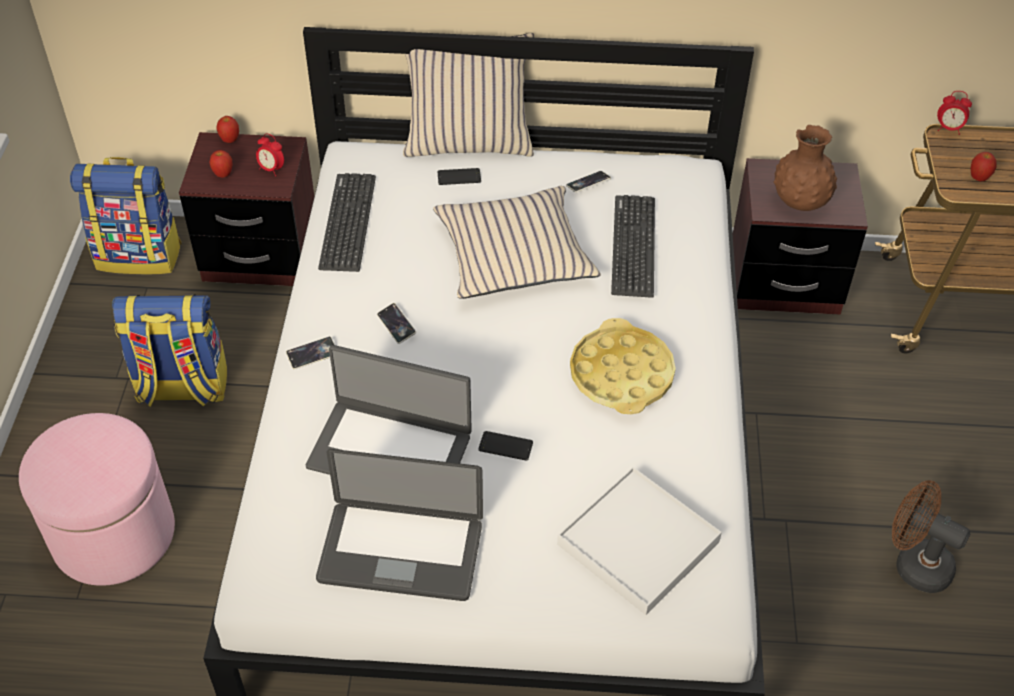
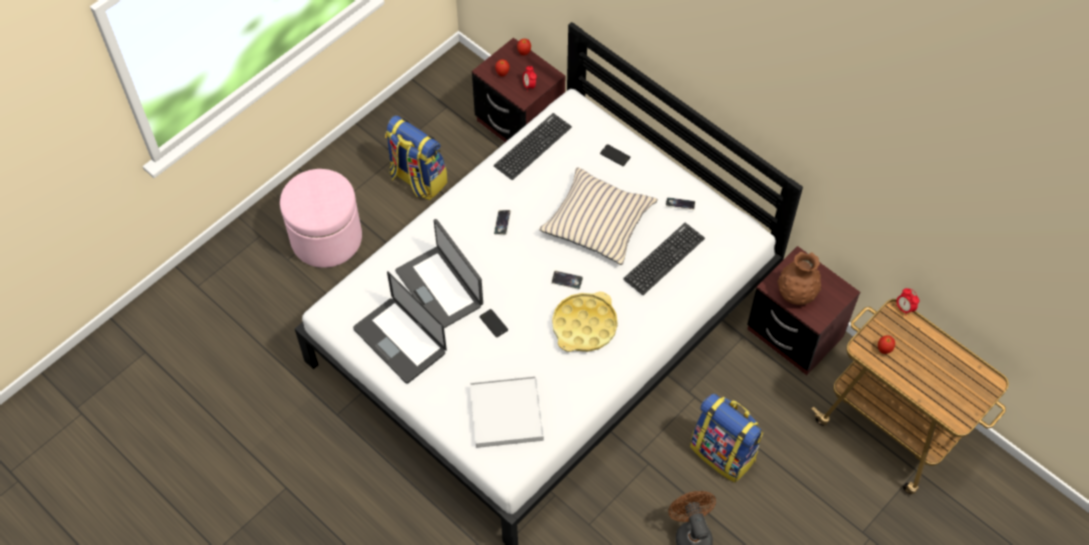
camera: 40 degrees right, 10 degrees up
(140, 255) = (459, 84): backpack -> backpack (724, 453)
(312, 355) = (449, 213): phone -> phone (567, 281)
(468, 143) = (641, 136): beige pillow -> none

